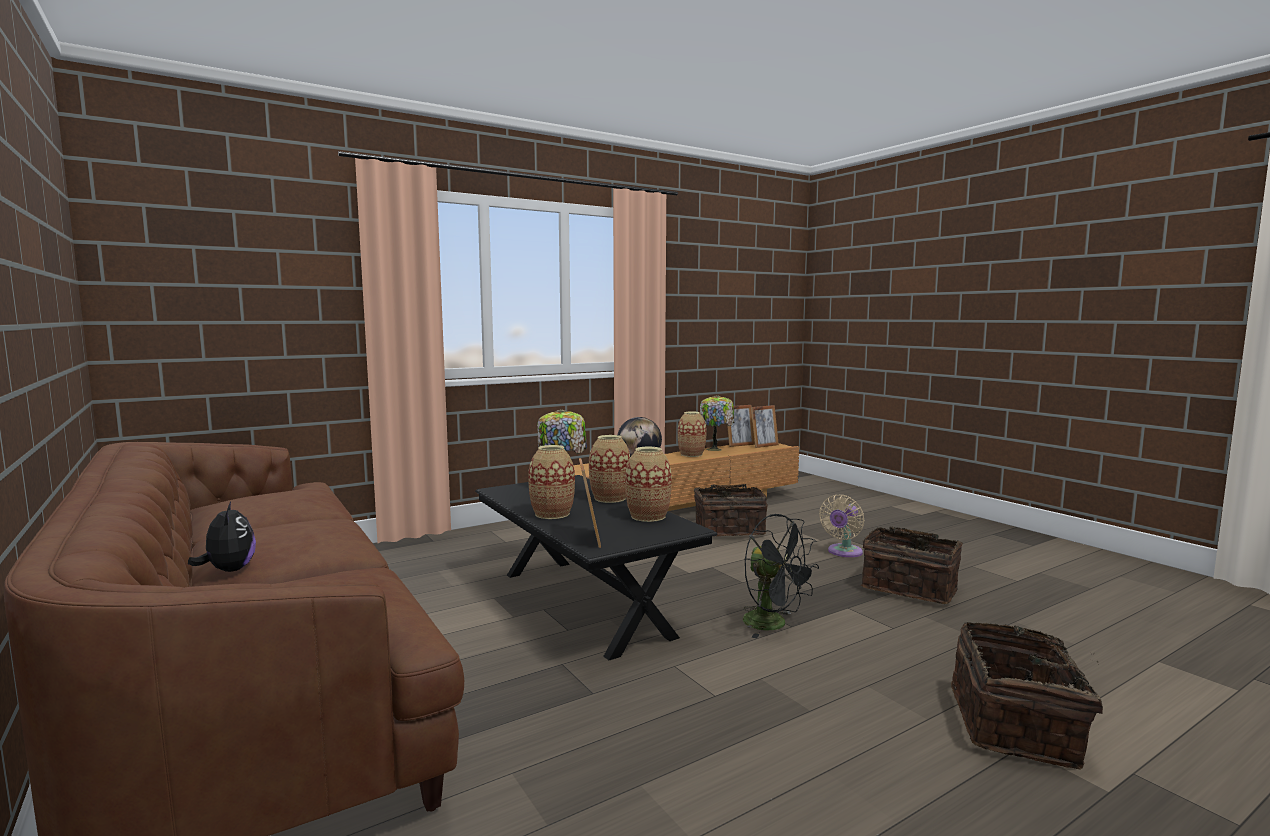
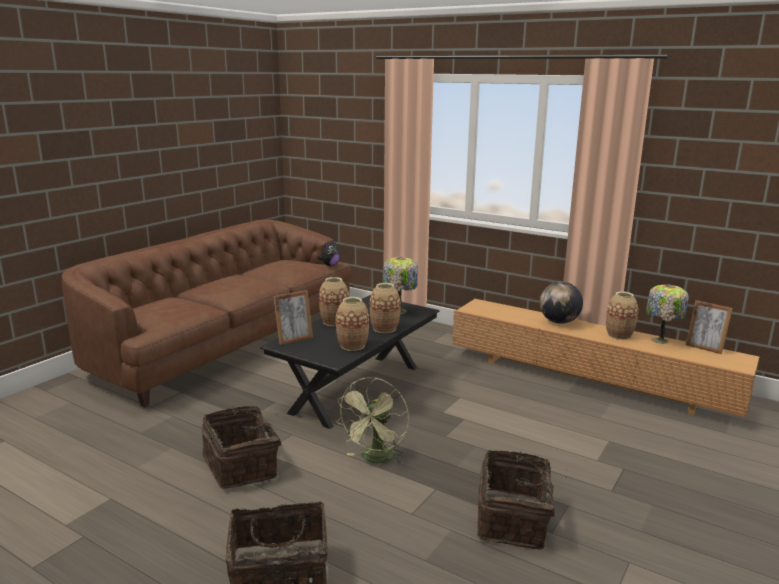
camera: 65 degrees right, 10 degrees up
(229, 570) = (194, 289): plush toy -> plush toy (329, 265)
(728, 530) = (562, 411): basket -> basket (242, 465)
(764, 446) = (724, 359): picture frame -> none
(773, 625) = (375, 459): black fan -> green fan
(843, 552) = (574, 476): beige fan -> none

